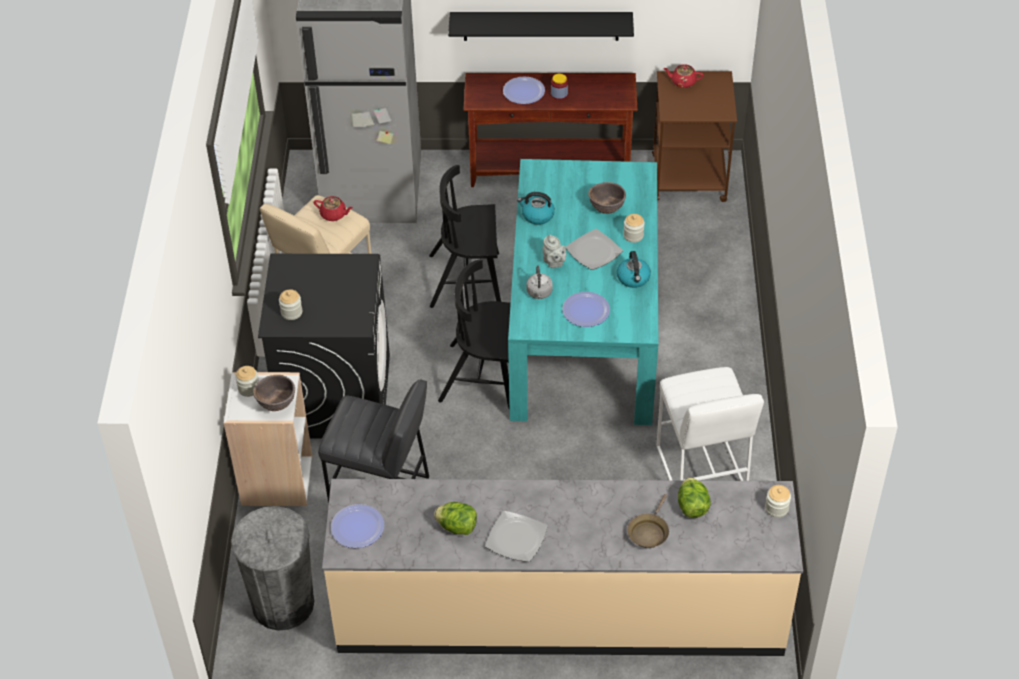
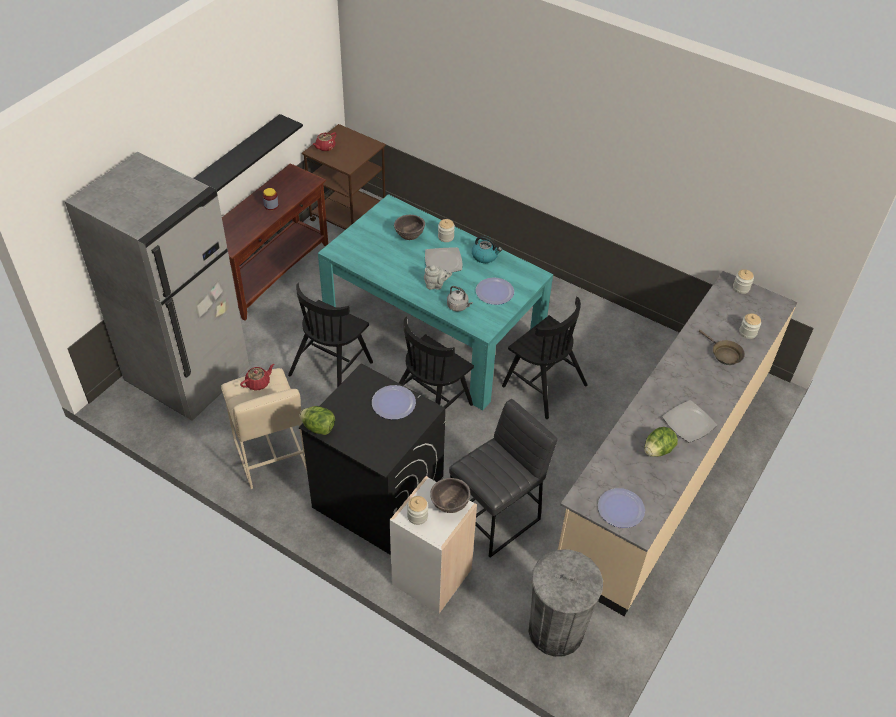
camera: 60 degrees left, 0 degrees up
(291, 312) = (377, 443): jar -> jar (747, 332)
(523, 91) = (248, 220): plate -> plate (393, 403)
(537, 215) = (382, 271): kettle -> none
(589, 450) = (541, 383): none -> black chair
(692, 507) = (715, 324): lettuce -> lettuce (318, 428)
(701, 471) = (598, 339): white stool -> none

